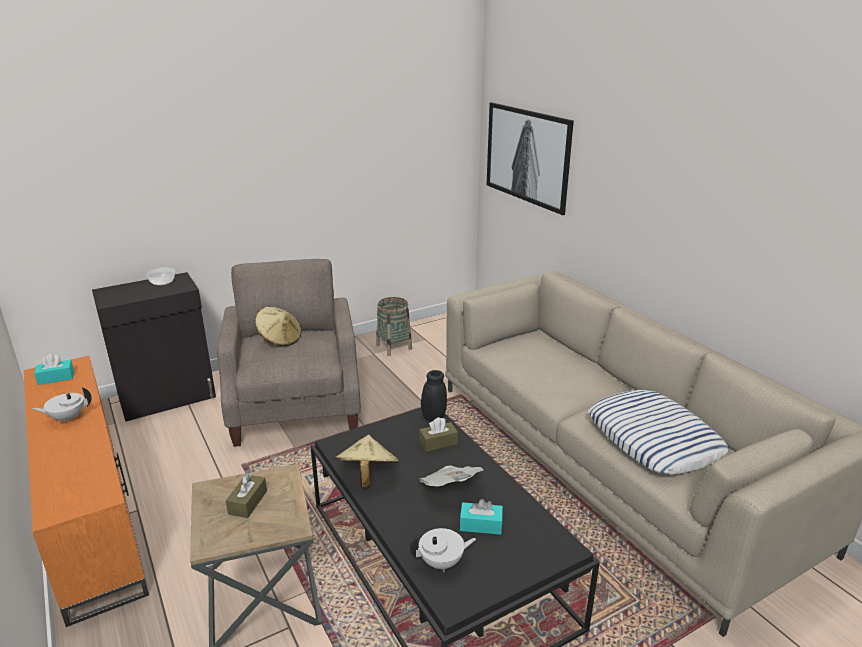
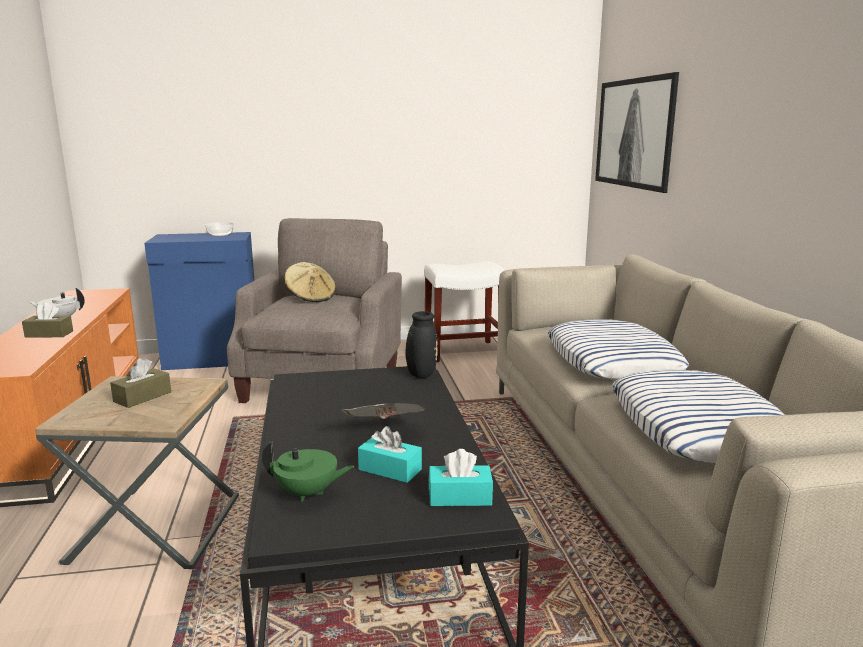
camera: 20 degrees right, 10 degrees down
(56, 378) = (85, 297): turquoise tissue box -> turquoise tissue box (460, 497)
(168, 398) = (213, 360): black cabinet -> blue cabinet
(367, 476) = (299, 407): beige hat -> none
(394, 347) = (464, 351): basket -> white stool
(438, 443) = (407, 394): brown tissue box -> brown tissue box (49, 334)
(442, 562) = (308, 493): white teapot -> green teapot
(563, 377) = (612, 360): none -> pillow

